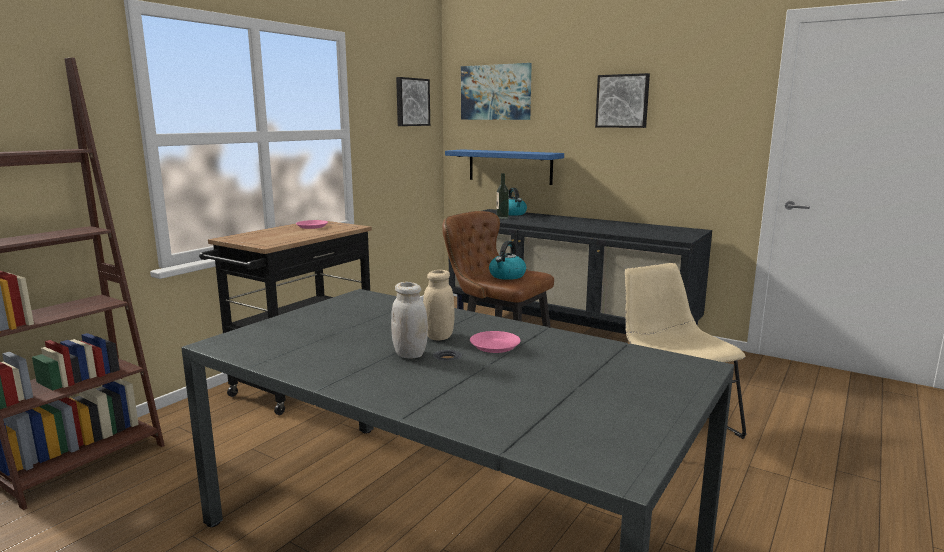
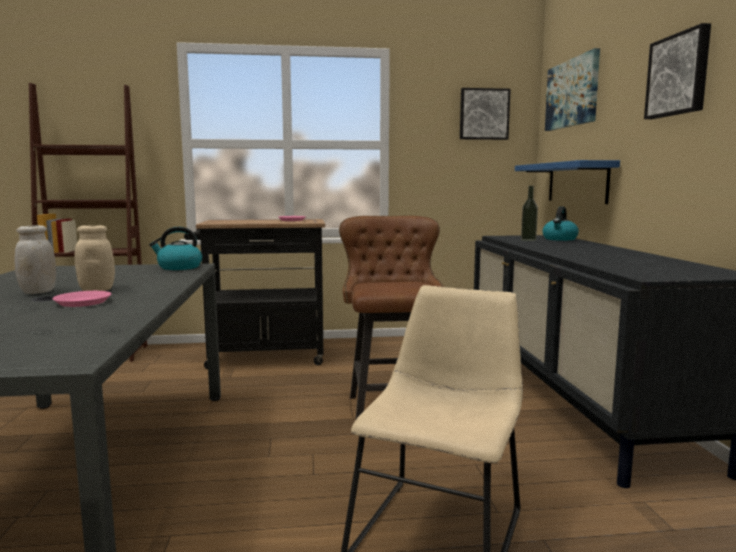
camera: 50 degrees right, 5 degrees down
(507, 276) = (385, 285): kettle -> kettle (179, 267)

